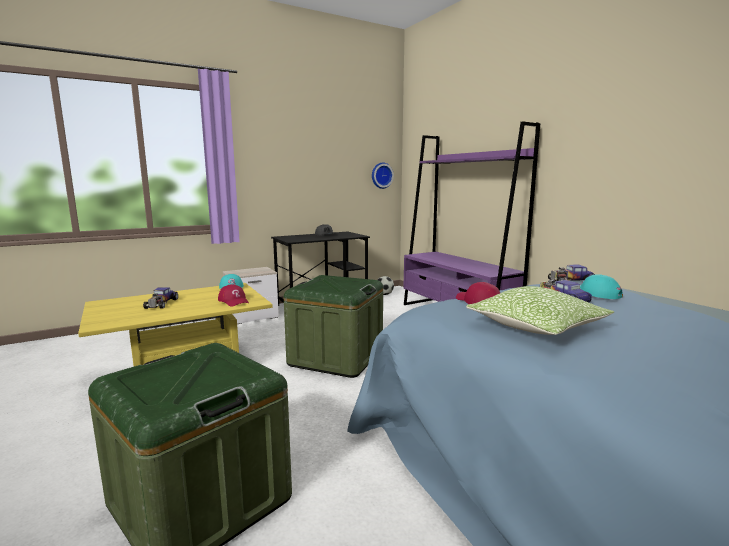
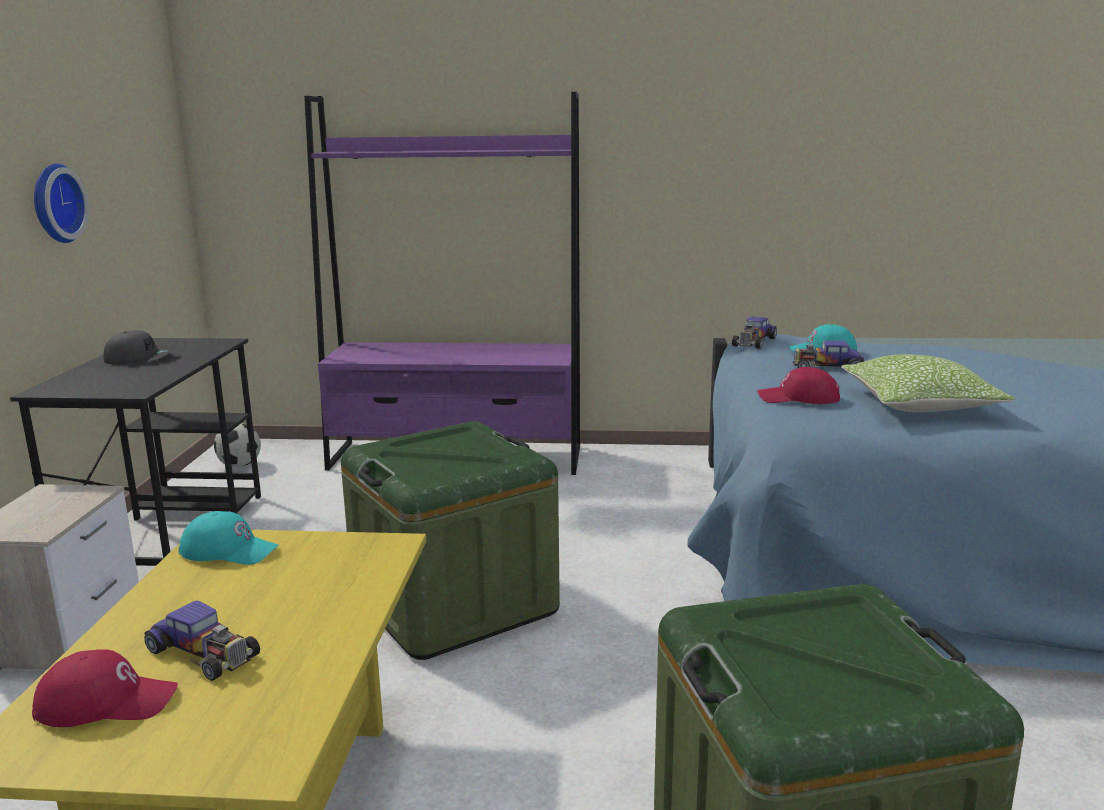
camera: 55 degrees left, 5 degrees up
(234, 301) = (341, 564): red cap -> red cap (107, 702)
(381, 175) = (161, 185): wall clock -> wall clock (54, 203)

